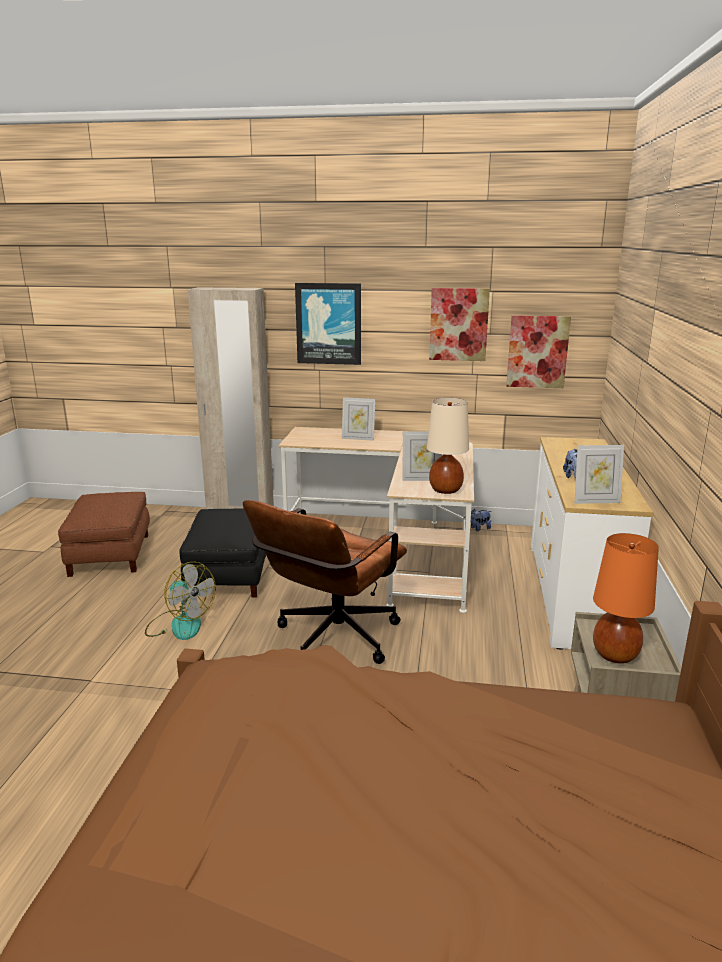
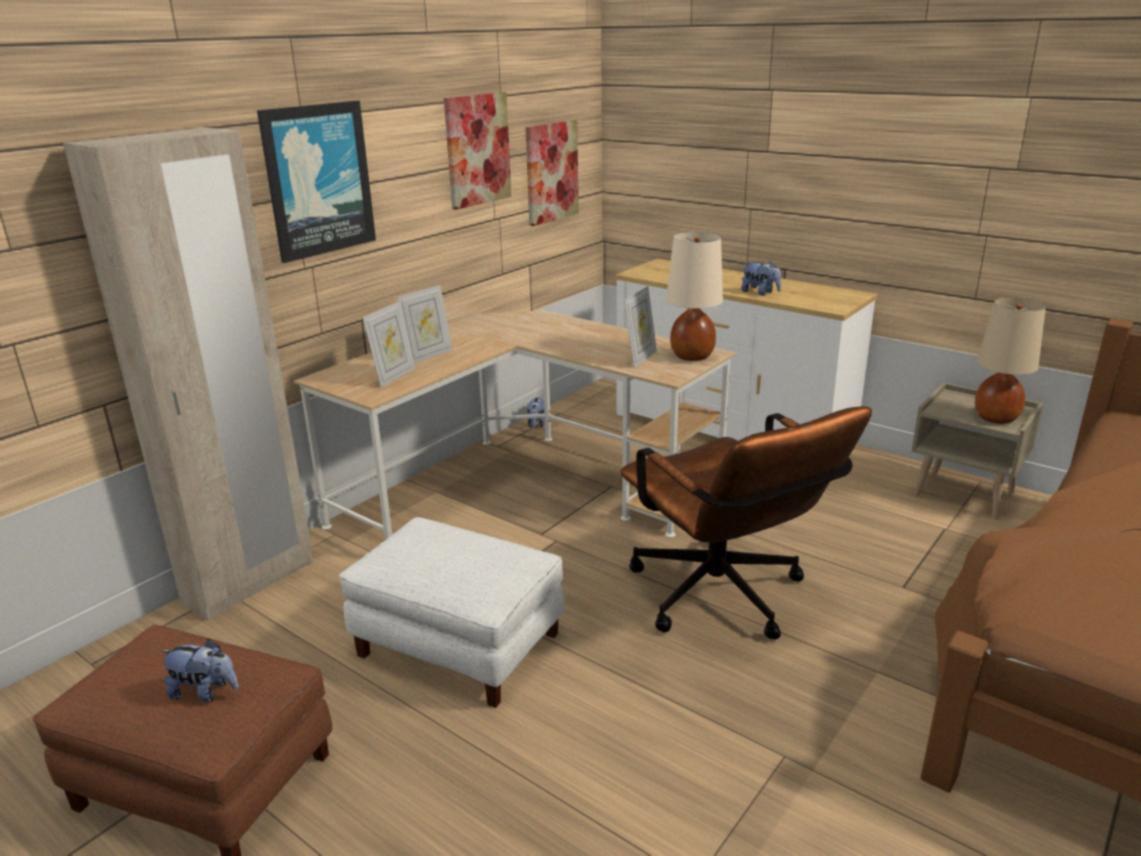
camera: 60 degrees left, 5 degrees up
(97, 509) = (205, 692): none -> plush toy
(180, 624) = (578, 732): fan -> none
(229, 575) = (460, 643): black ottoman -> white ottoman
(595, 501) = (837, 302): picture frame -> picture frame (393, 376)
(614, 655) = (996, 418): orange table lamp -> beige table lamp

